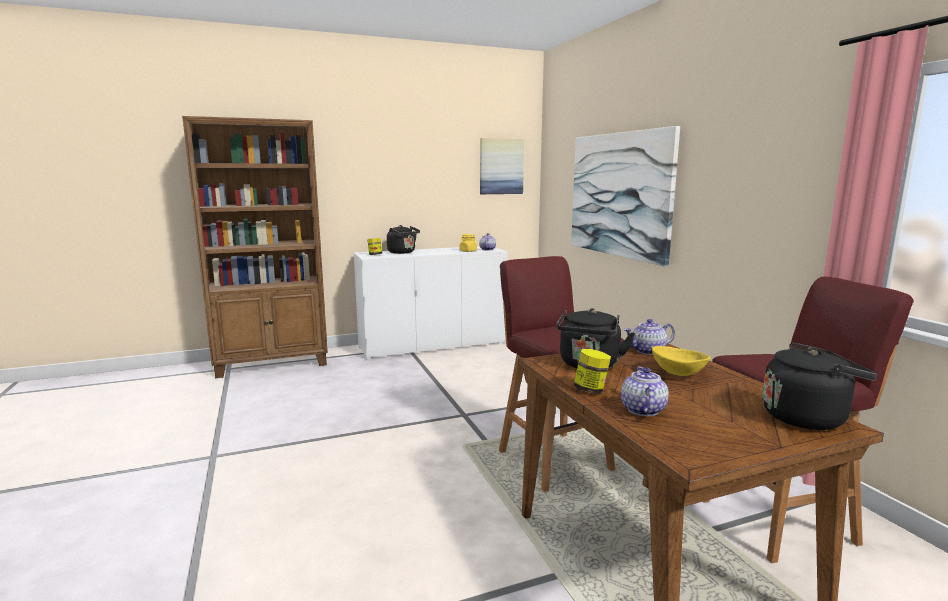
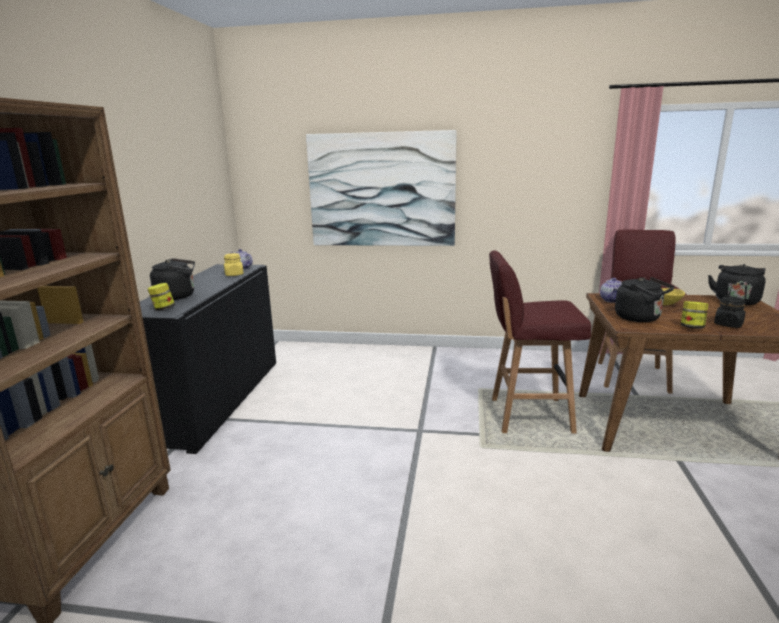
camera: 60 degrees left, 5 degrees up
(432, 344) = (217, 401): white cabinet -> black cabinet
(501, 166) = (206, 167): picture -> none
(642, 409) = (728, 324): teapot -> black jar

